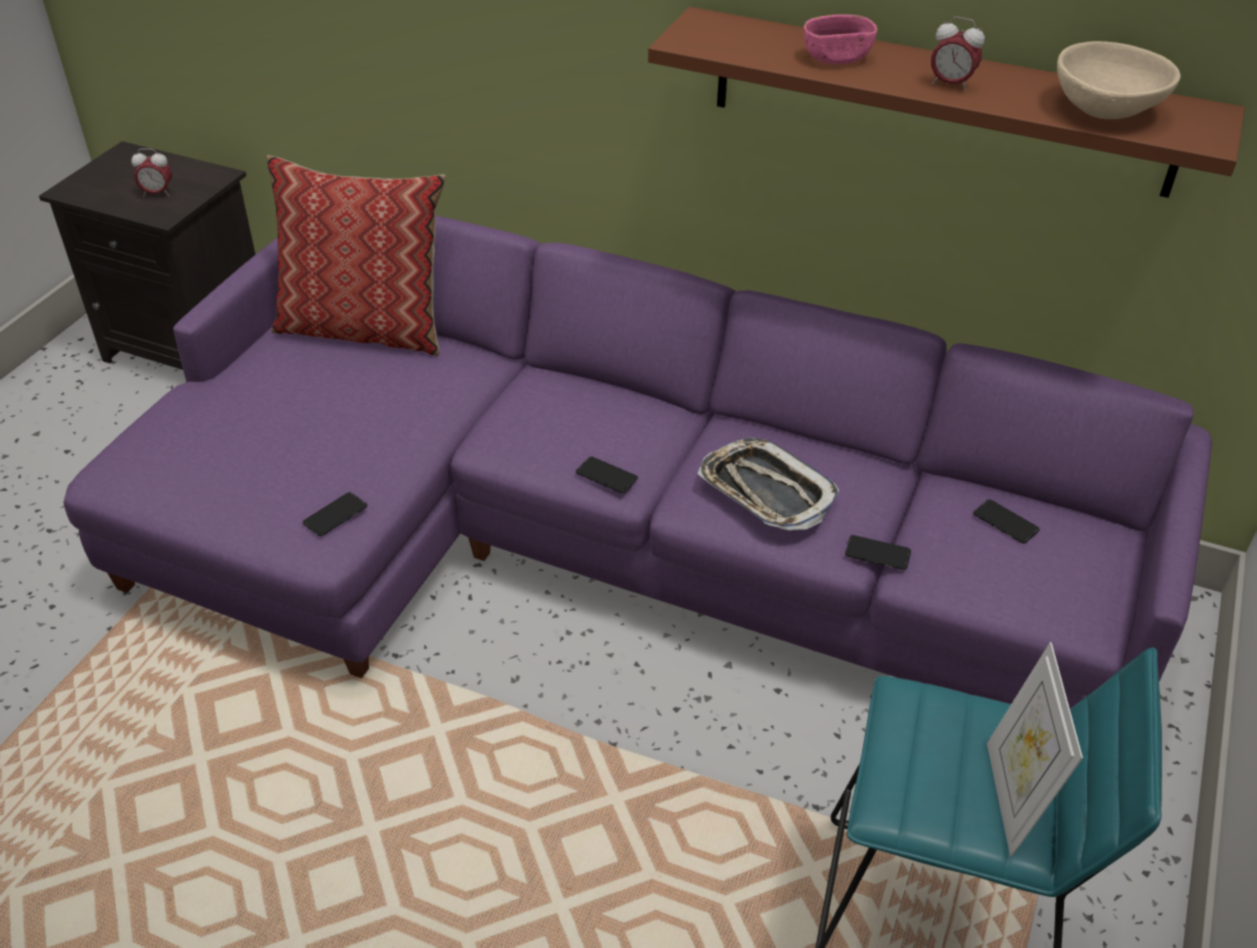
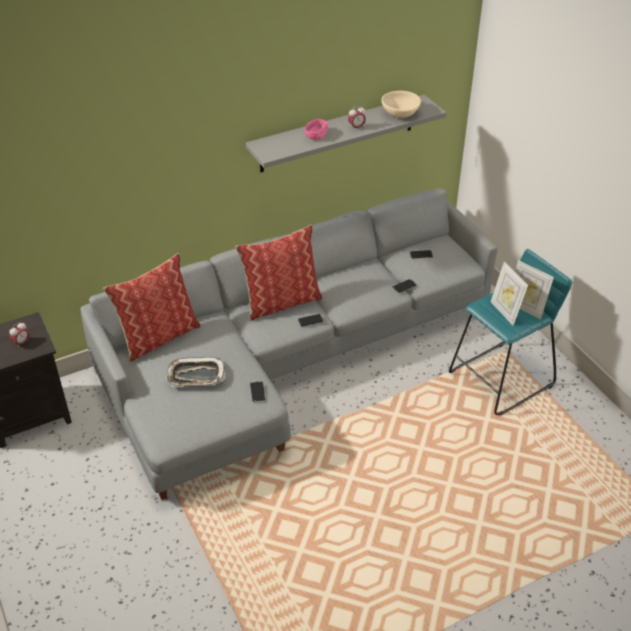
camera: 50 degrees left, 0 degrees up
(595, 541) = (284, 358): purple sofa -> grey sofa
(613, 411) = (281, 302): none -> pillow
(765, 491) = (357, 291): tray -> tray (195, 376)
(940, 101) = (337, 133): brown shelf -> grey shelf
(944, 762) = (505, 312): none -> picture frame

